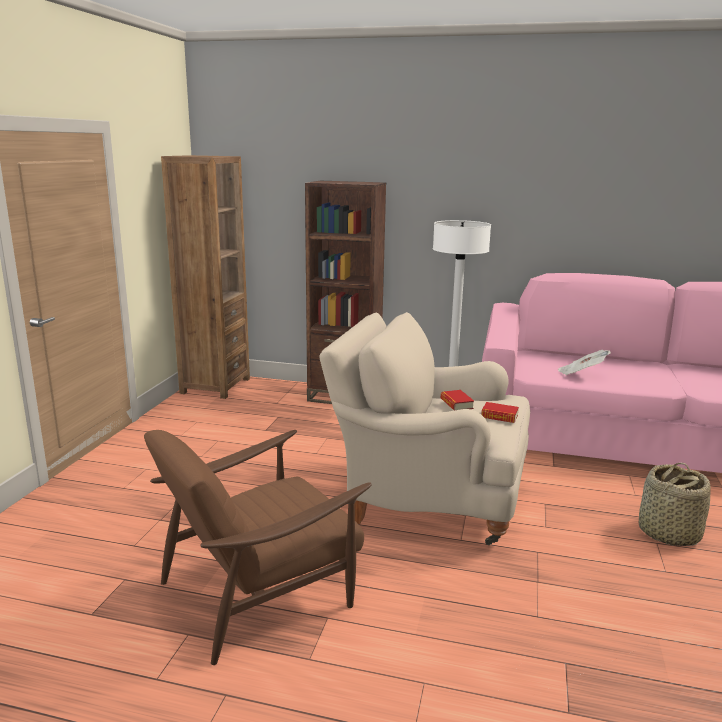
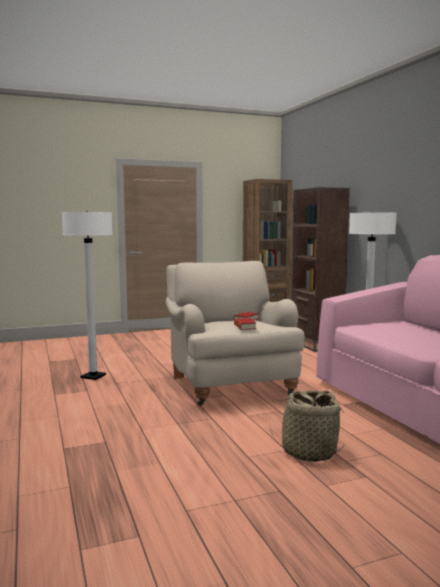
camera: 55 degrees right, 10 degrees down
(260, 590) = (93, 376): brown armchair -> white floor lamp
(581, 374) = (394, 335): newspaper -> none

